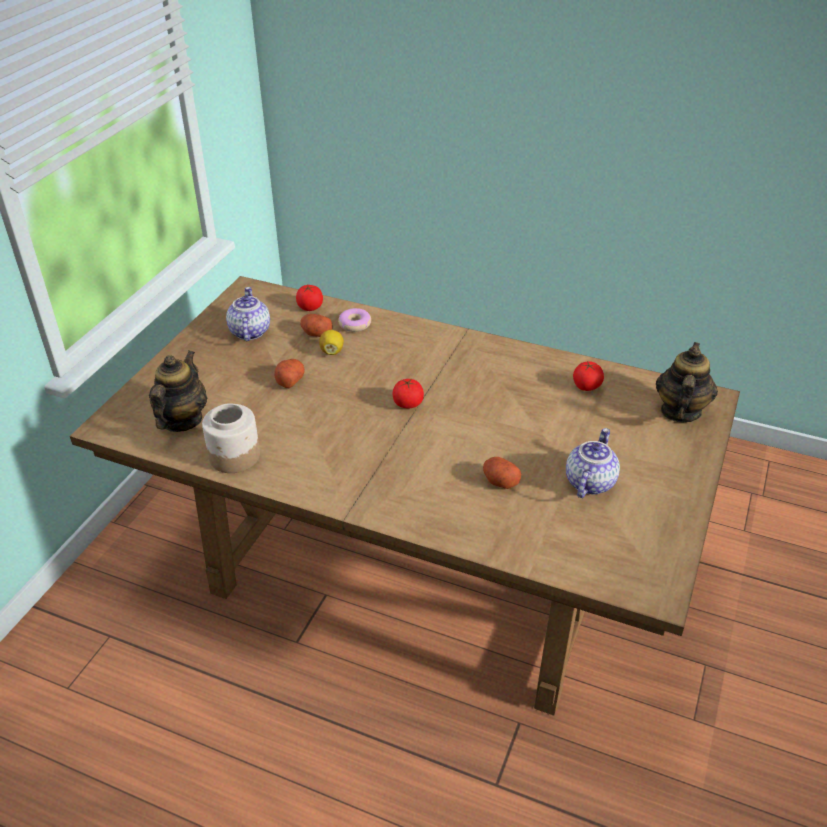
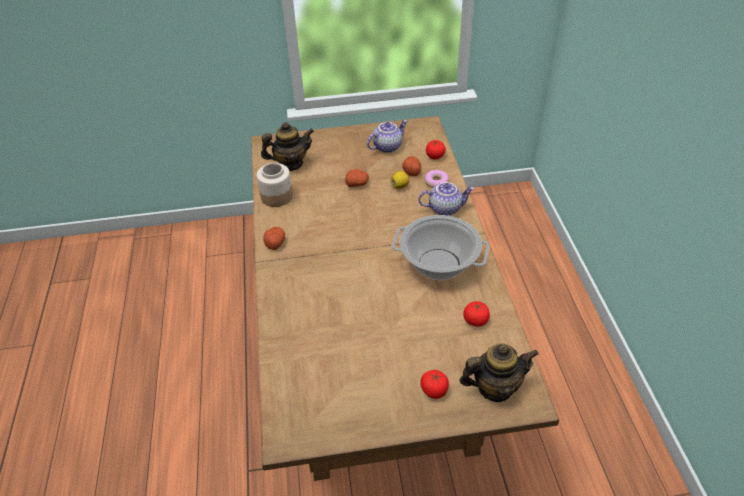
camera: 60 degrees right, 5 degrees up
(408, 404) = (378, 241): tomato -> tomato (434, 390)
(487, 376) = (439, 264): none -> cooking pot
(499, 481) = (337, 315): potato -> potato (275, 243)
(589, 482) = (369, 361): teapot -> teapot (445, 208)

